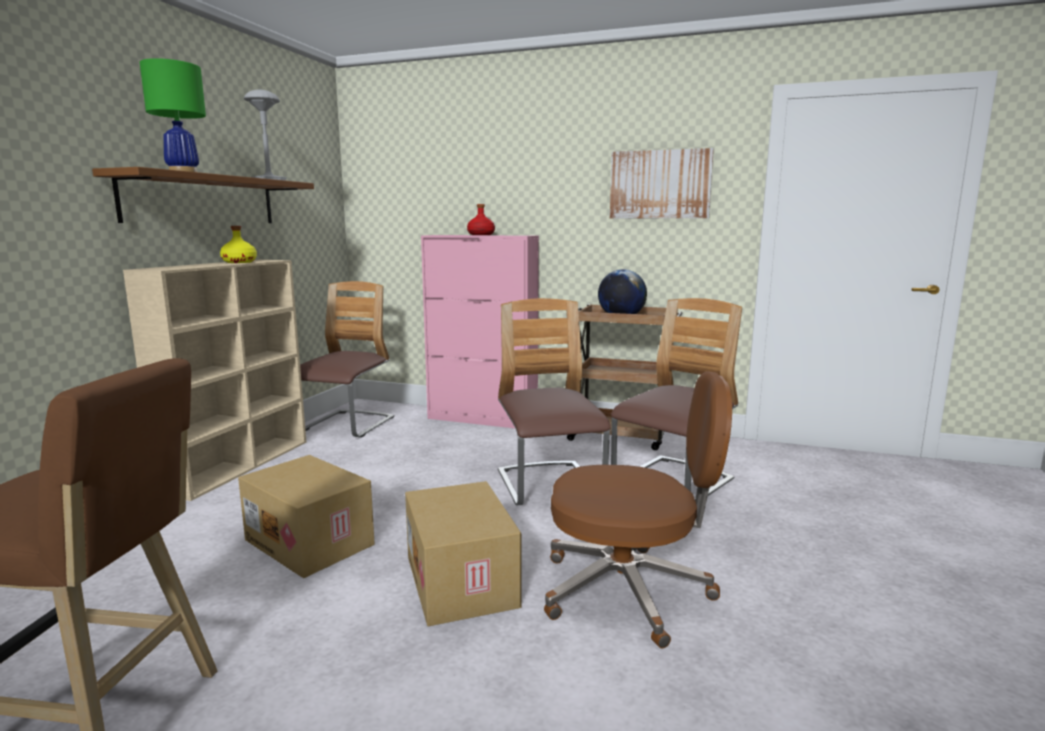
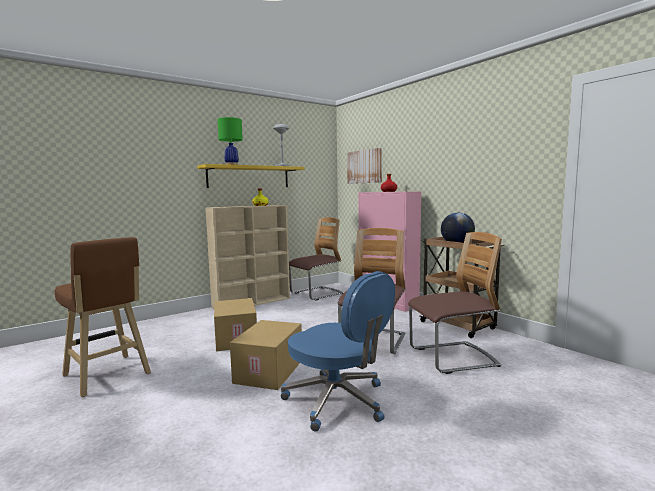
camera: 35 degrees right, 5 degrees down
(202, 200) = (249, 177): brown shelf -> yellow shelf
(629, 591) = (338, 401): brown office chair -> blue office chair
(660, 184) = (493, 155): picture -> picture (364, 166)

